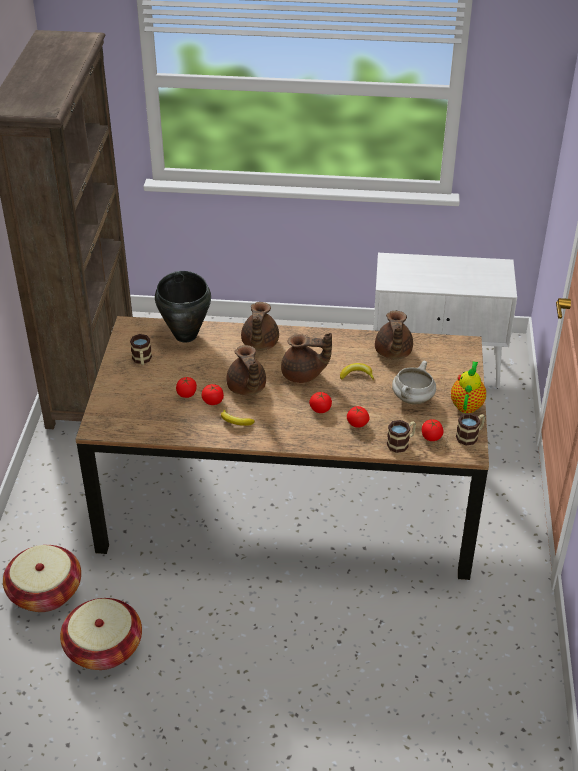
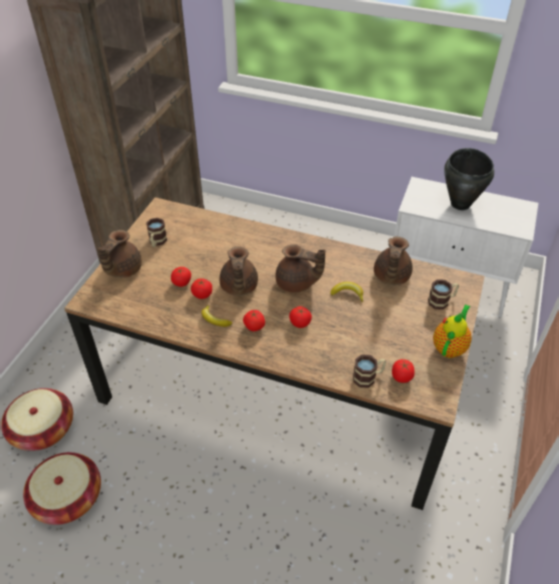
camera: 15 degrees right, 5 degrees up
(186, 335) = (205, 225): black cooking pot -> black cooking pot (460, 204)
(259, 343) = (267, 245): brown teapot -> brown teapot (122, 270)
(357, 423) = (331, 346): tomato -> tomato (254, 326)
(413, 399) = (395, 330): white cooking pot -> none
(470, 436) = (443, 384): mug -> mug (442, 301)

